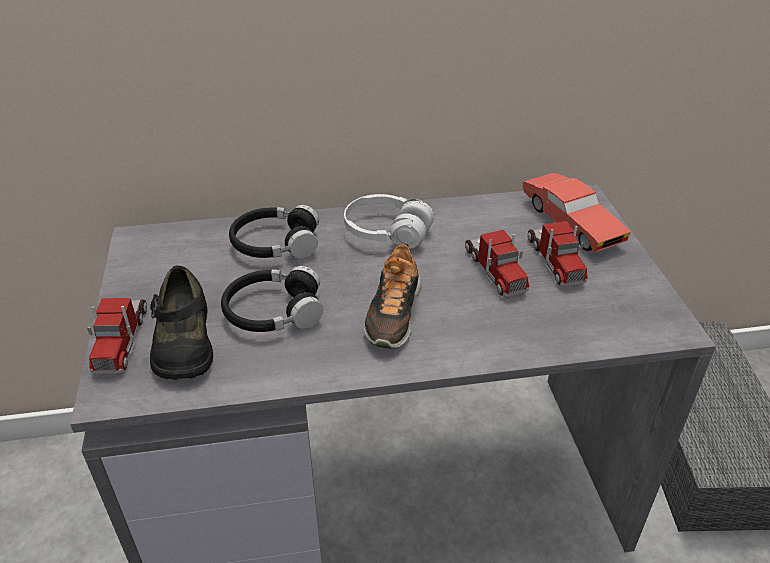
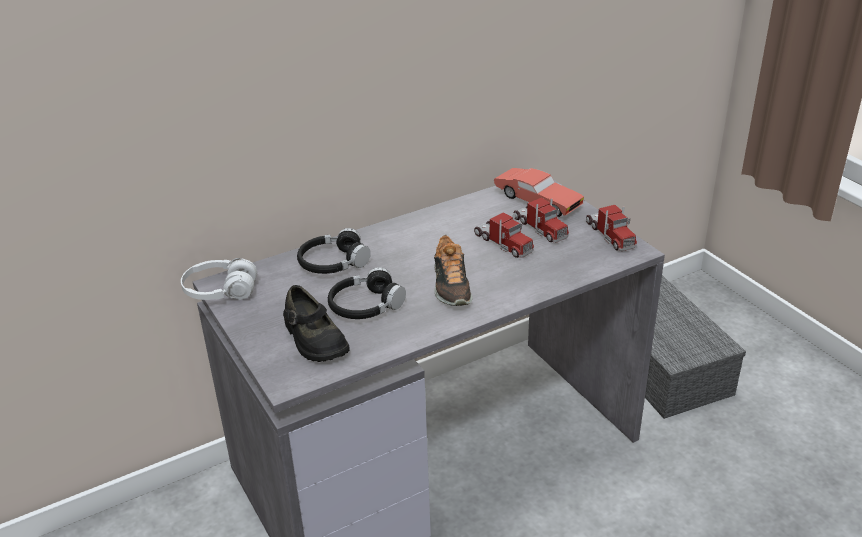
camera: 20 degrees left, 5 degrees down
(121, 340) = (267, 350): toy truck -> toy truck (610, 235)
(387, 233) = (411, 236): white headphones -> white headphones (220, 291)

